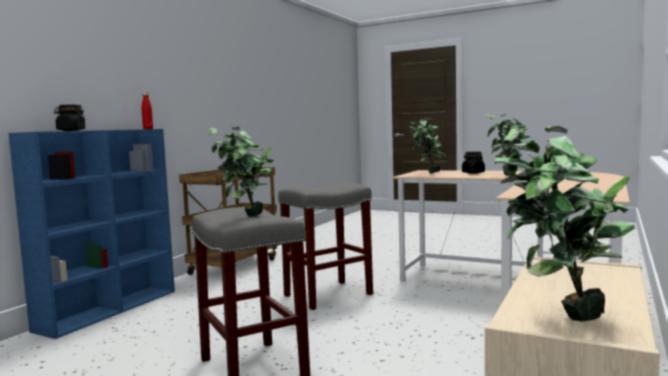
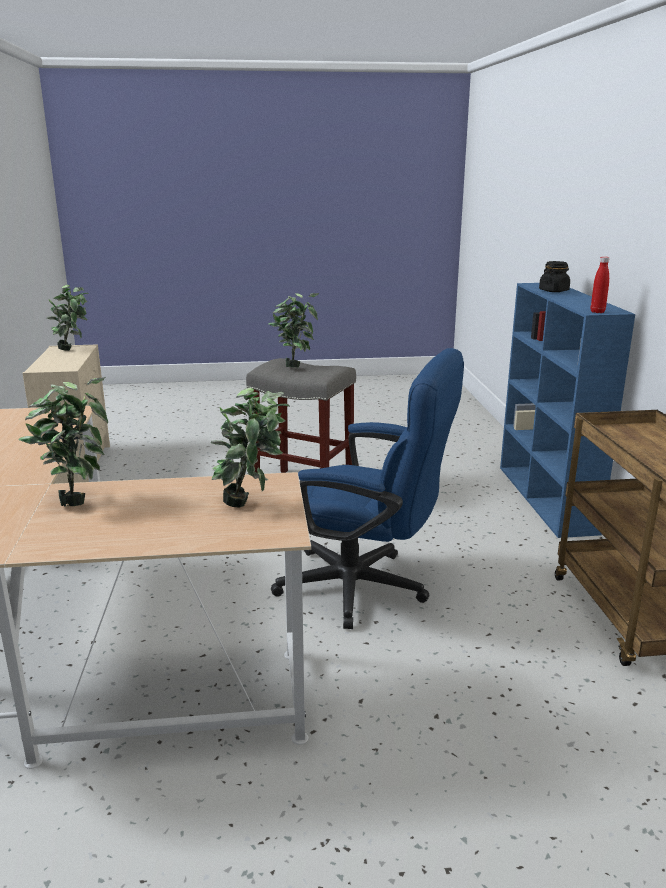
camera: 145 degrees right, 15 degrees up
(329, 294) = (365, 589): grey stool -> blue office chair
(473, 173) = (152, 518): black jar -> none

